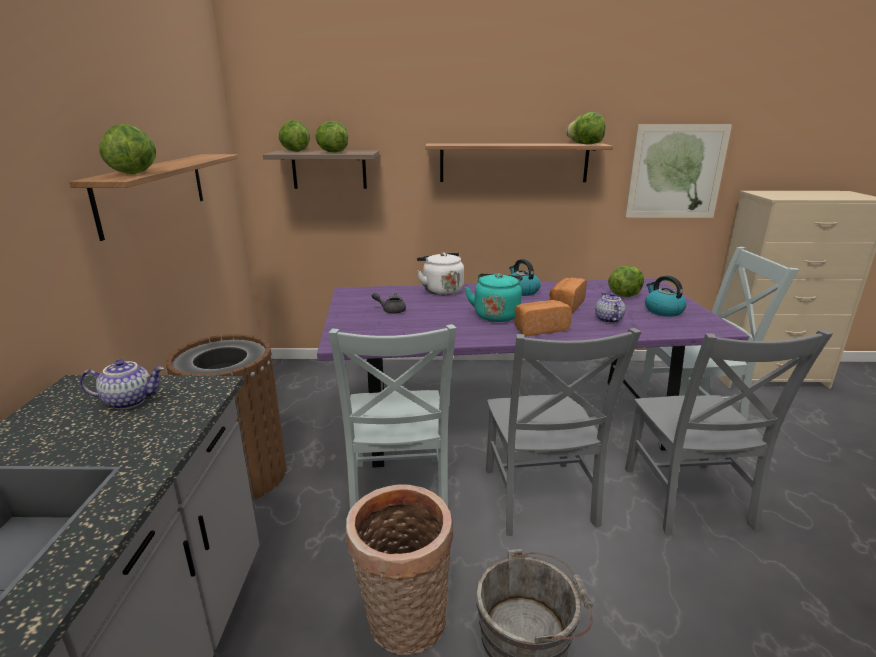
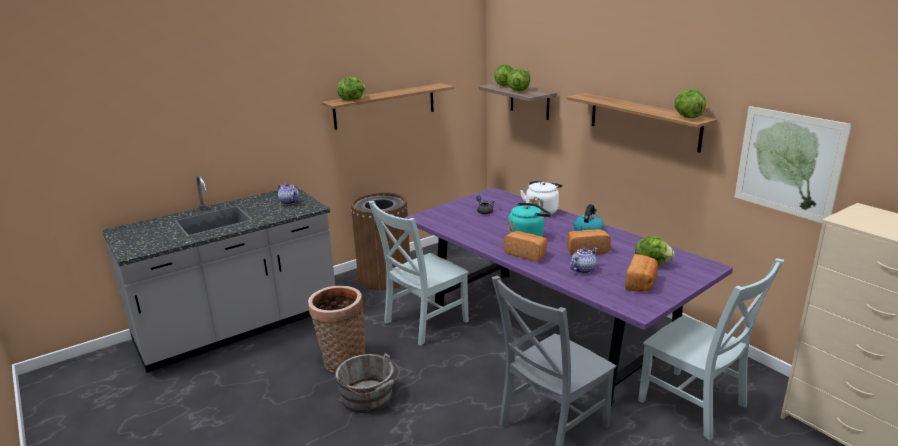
camera: 55 degrees right, 0 degrees up
(539, 500) = (474, 368): grey chair -> none
(663, 311) = (641, 283): kettle -> bread

